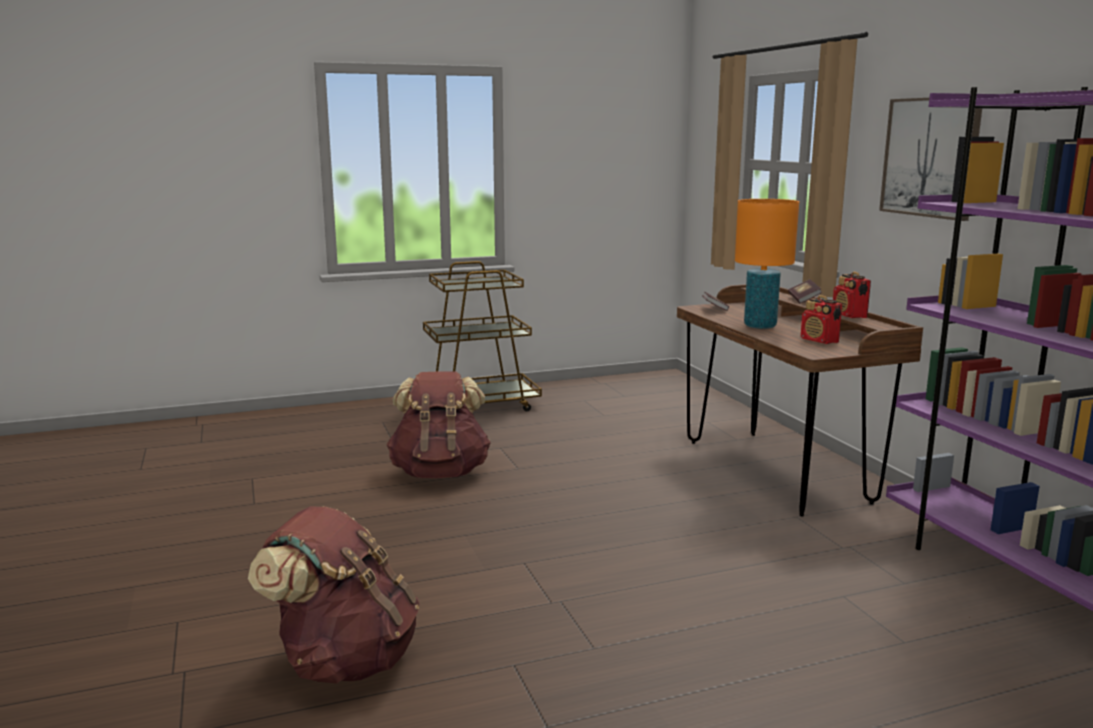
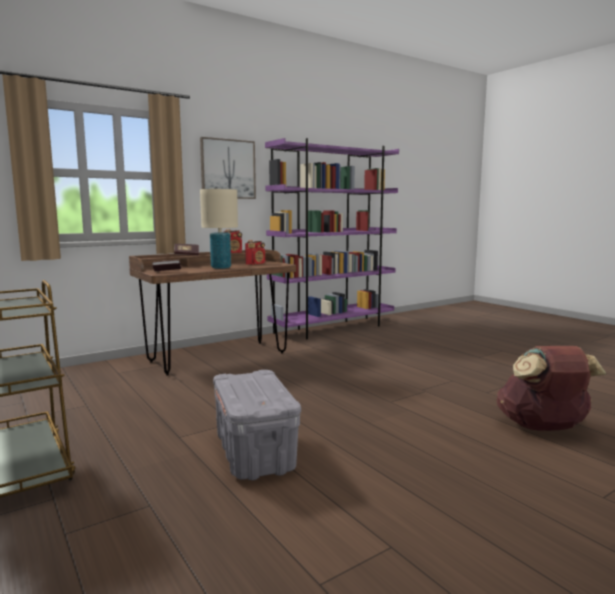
camera: 105 degrees left, 5 degrees down
(440, 473) = (254, 453): brown backpack -> grey storage box
(760, 326) = (221, 268): orange table lamp -> beige table lamp

